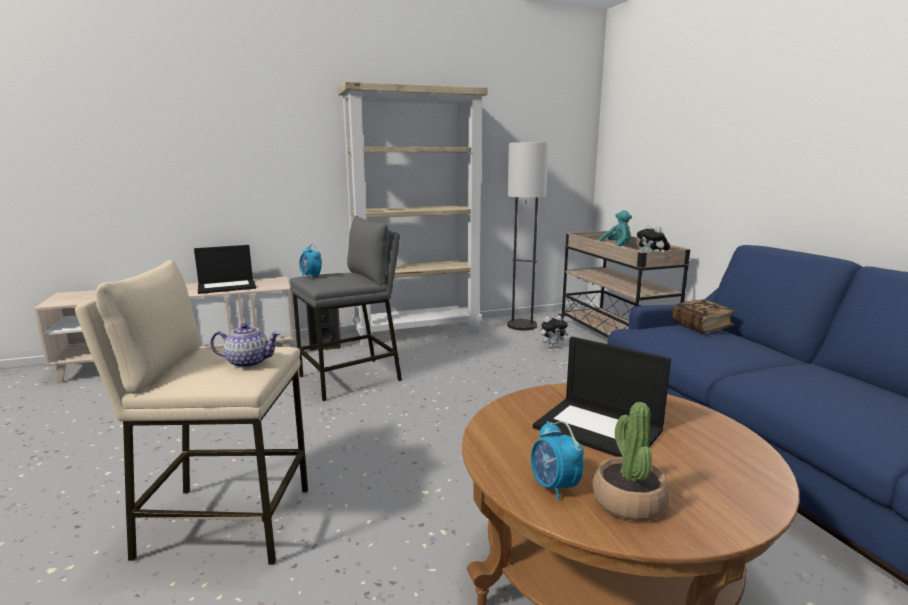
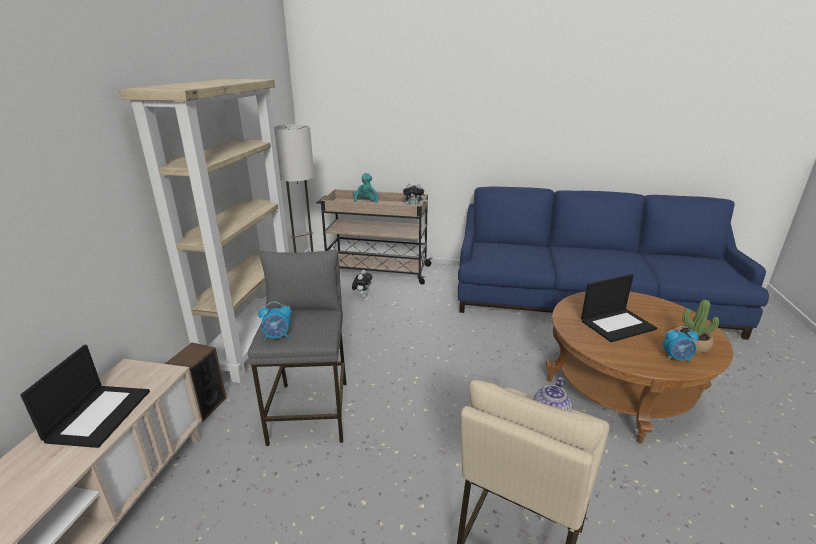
camera: 60 degrees left, 10 degrees up
(701, 327) = (495, 246): book -> none

